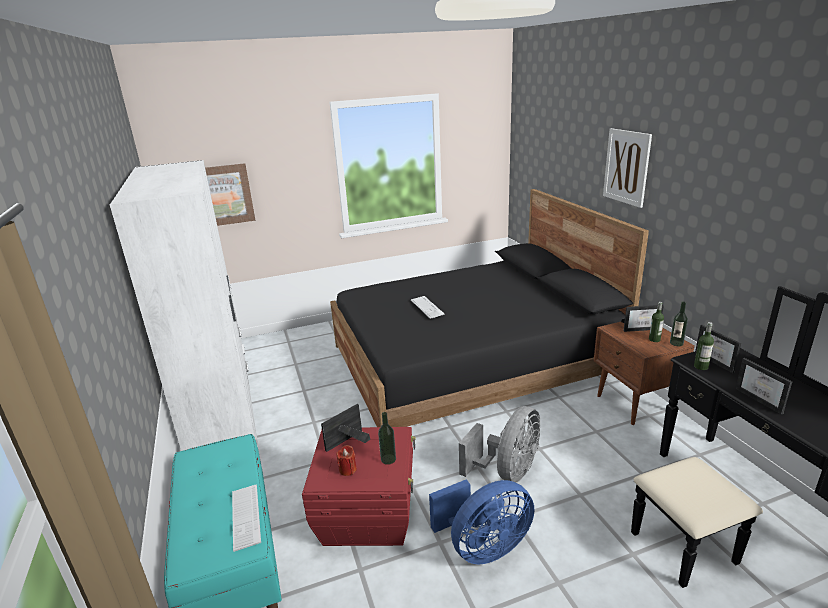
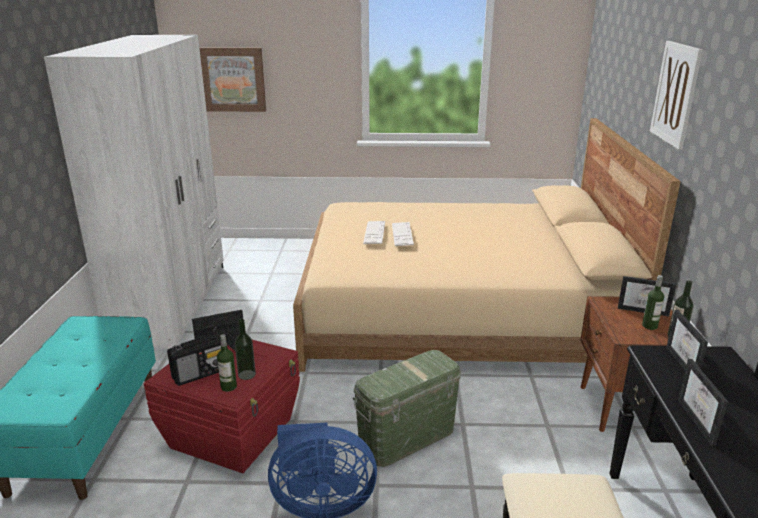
camera: 20 degrees right, 0 degrees up
(246, 516) = (78, 386): keyboard -> keyboard (374, 233)
(347, 469) = (201, 373): red candle -> radio
(472, 361) = (457, 312): black bed -> beige bed
(507, 472) = (407, 437): grey fan -> green storage box
(701, 367) = (657, 364): bottle -> bottle (228, 387)

